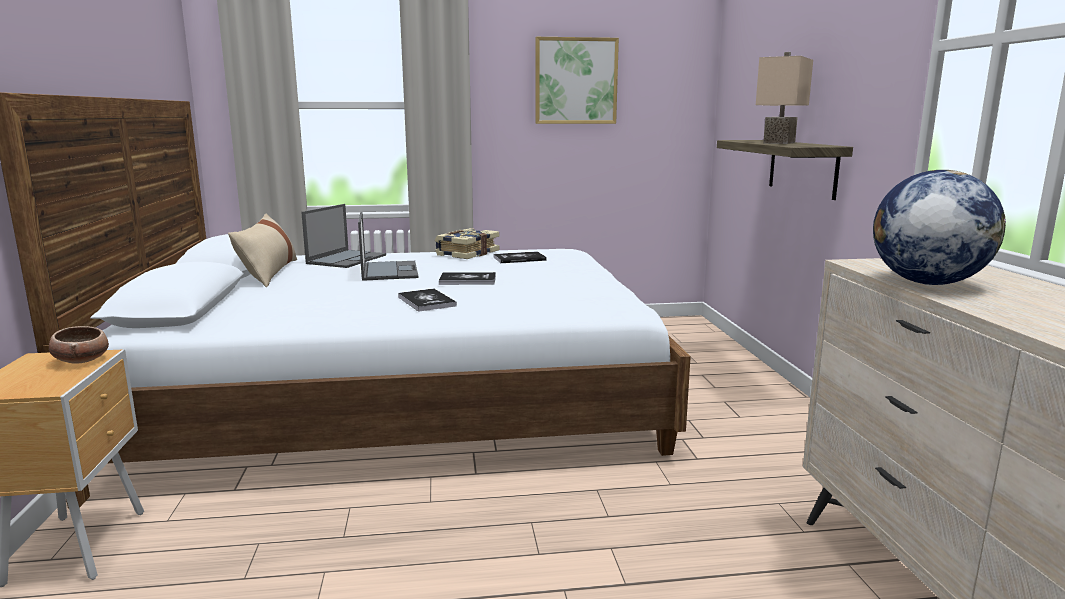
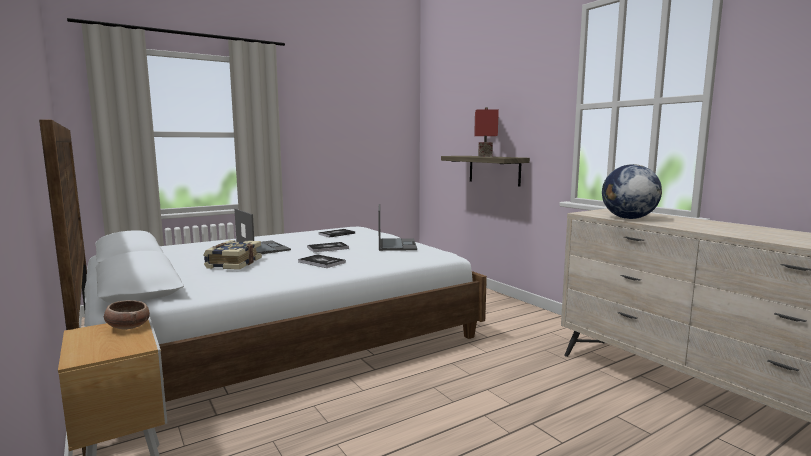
camera: 25 degrees left, 5 degrees down
(268, 272) = (169, 257): beige pillow -> none
(347, 259) = (215, 244): laptop -> laptop (396, 244)
(466, 253) = (296, 234): book -> book (233, 263)
(576, 81) = (342, 120): picture -> none
(777, 143) = (483, 156): beige table lamp -> red table lamp

